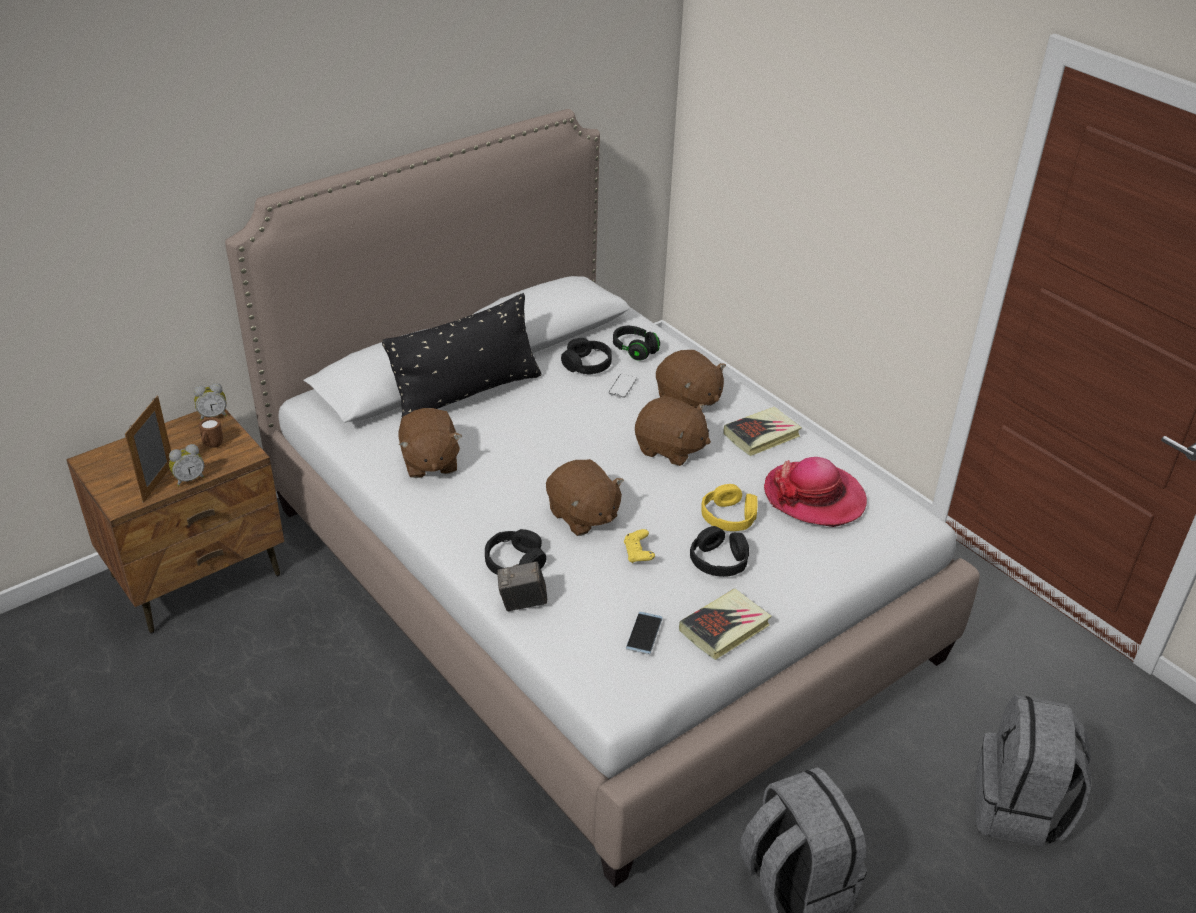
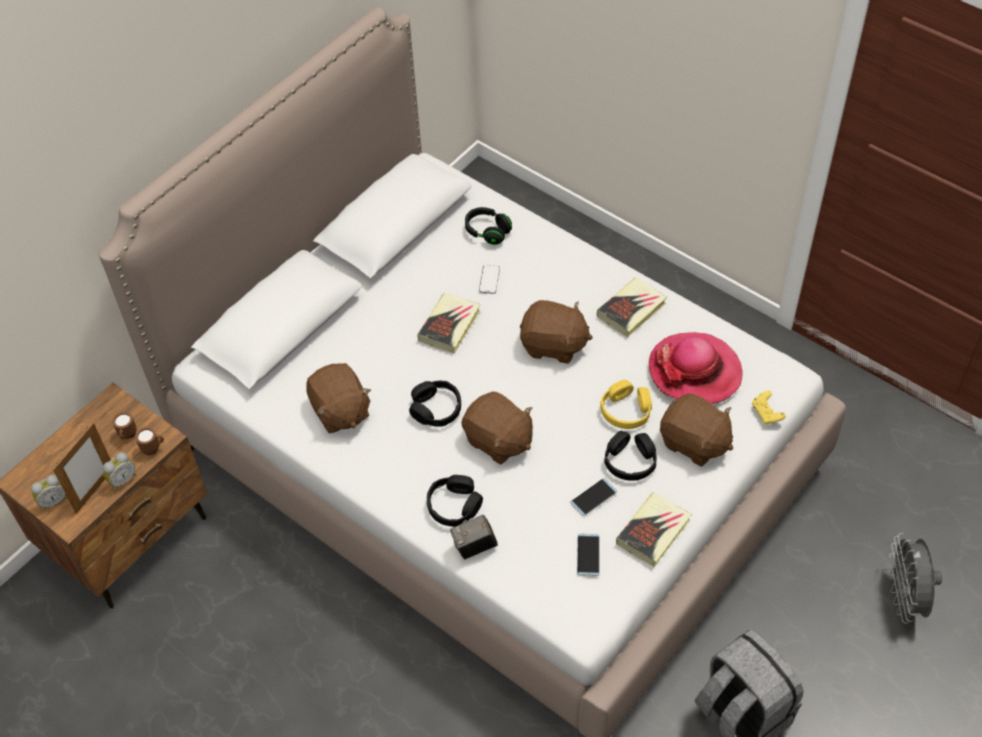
camera: 10 degrees left, 15 degrees up
(158, 482) = (95, 490): picture frame -> picture frame turned 150 degrees counterclockwise
(213, 415) = (113, 400): alarm clock -> alarm clock (53, 500)
(232, 461) = (154, 449): none -> brown mug
(467, 394) = (347, 322): black pillow -> none
(568, 415) = (449, 326): none -> book
(587, 364) = (448, 259): black headphones -> black headphones (436, 409)
(638, 554) = (559, 472): yellow game controller -> yellow game controller (766, 413)
(668, 583) = (593, 497): none -> phone
(688, 400) = (554, 283): brown plush toy -> brown plush toy (694, 442)
(1019, 809) = (905, 599): grey backpack -> grey fan

